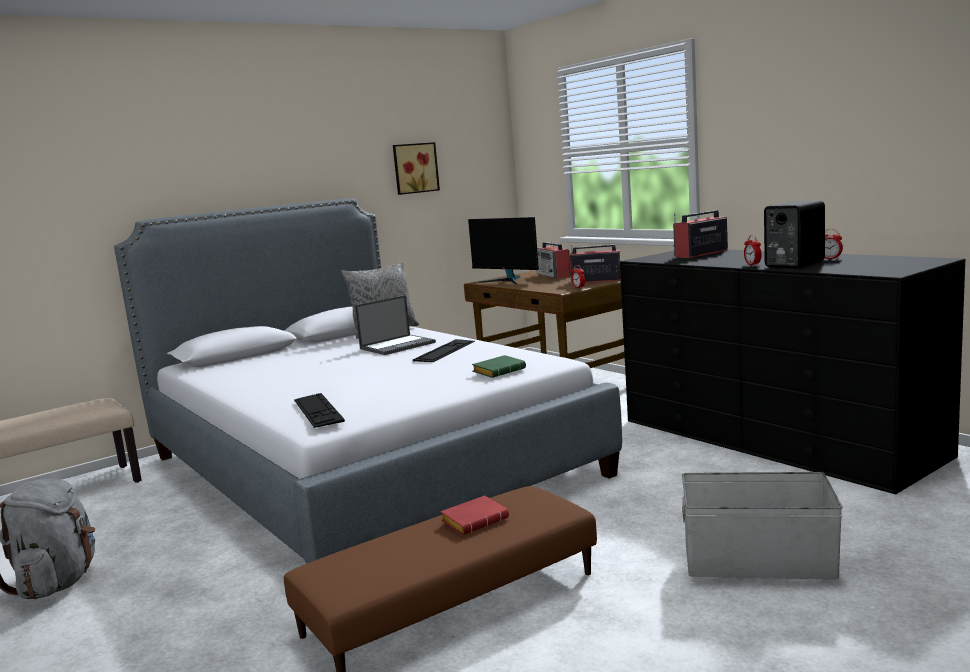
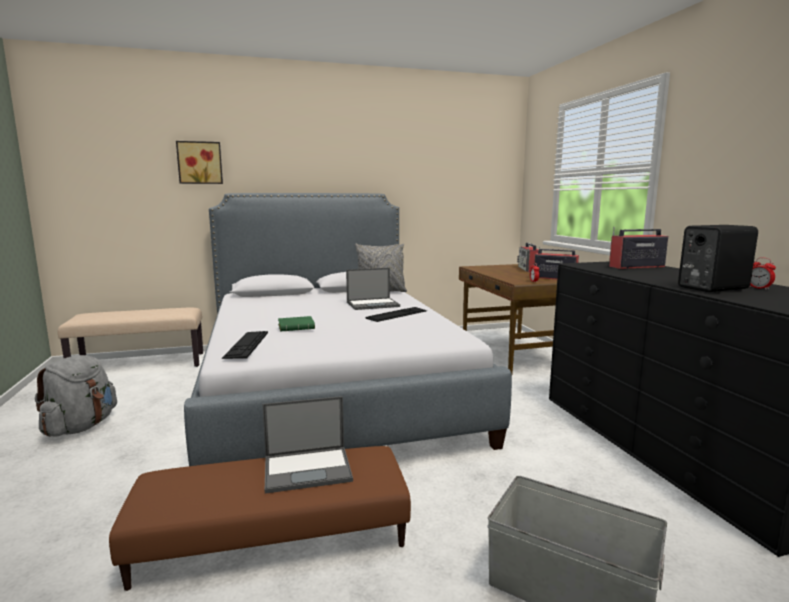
camera: 20 degrees right, 0 degrees up
(414, 168) = (438, 177): picture -> picture (200, 163)
(475, 520) = (308, 468): red book -> laptop
(499, 371) = (410, 339): green book -> green book (297, 327)
(507, 281) = (490, 268): monitor -> none
(752, 265) = (669, 282): alarm clock -> none

